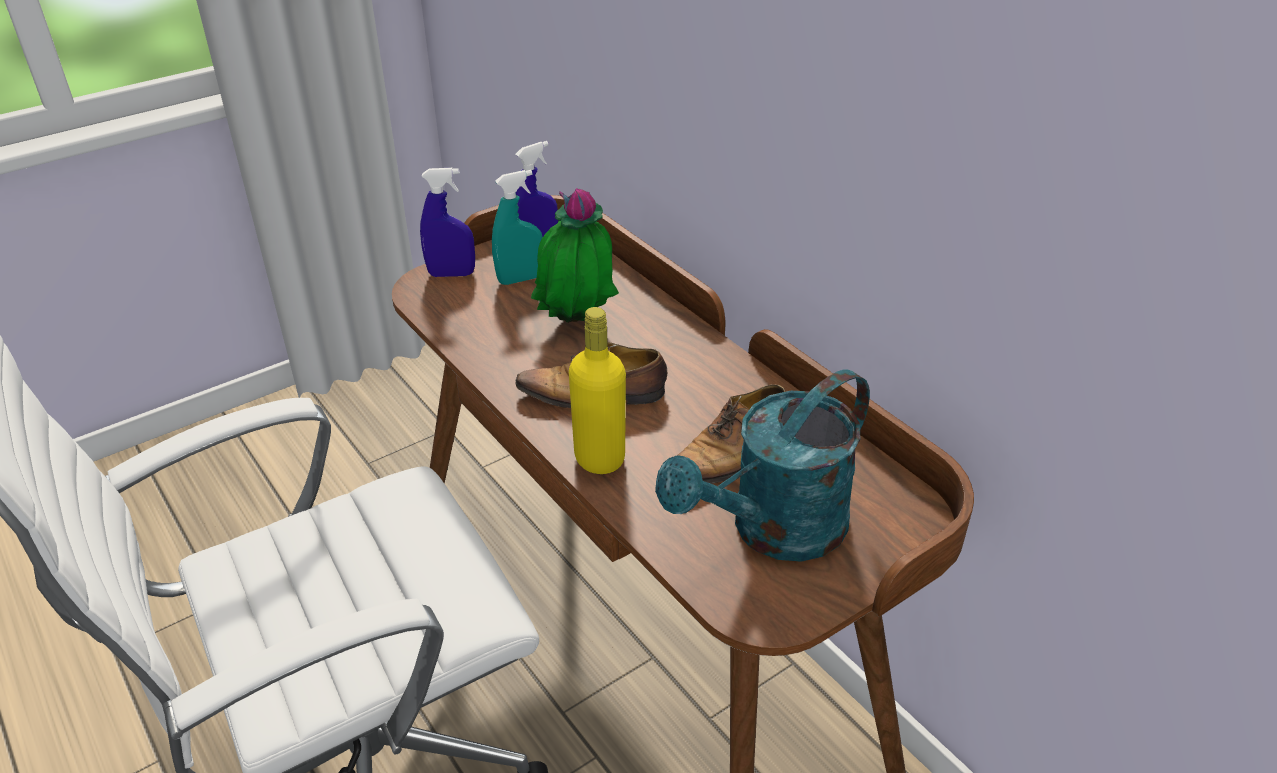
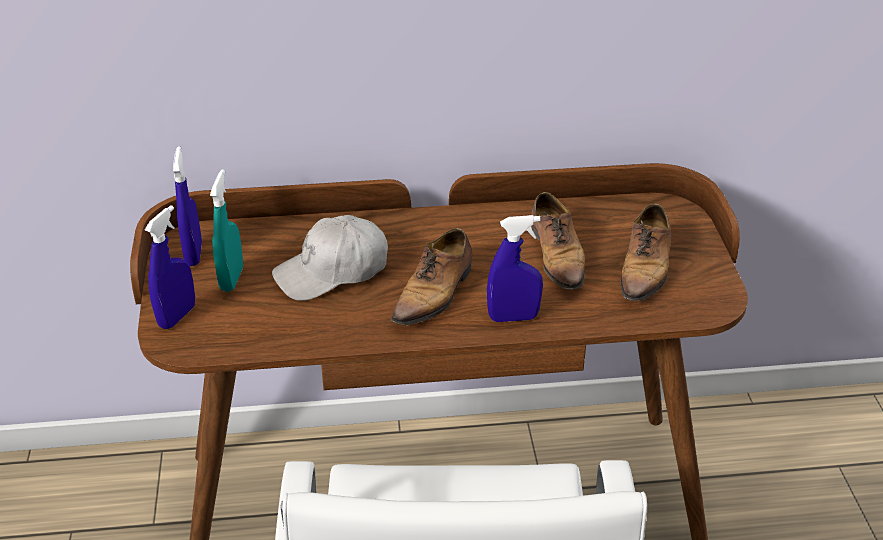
camera: 60 degrees left, 0 degrees up
(576, 325) = (332, 271): potted plant -> white cap
(599, 459) = (513, 317): yellow bottle -> blue spray bottle
(773, 531) = (645, 268): turquoise watering can -> shoe

